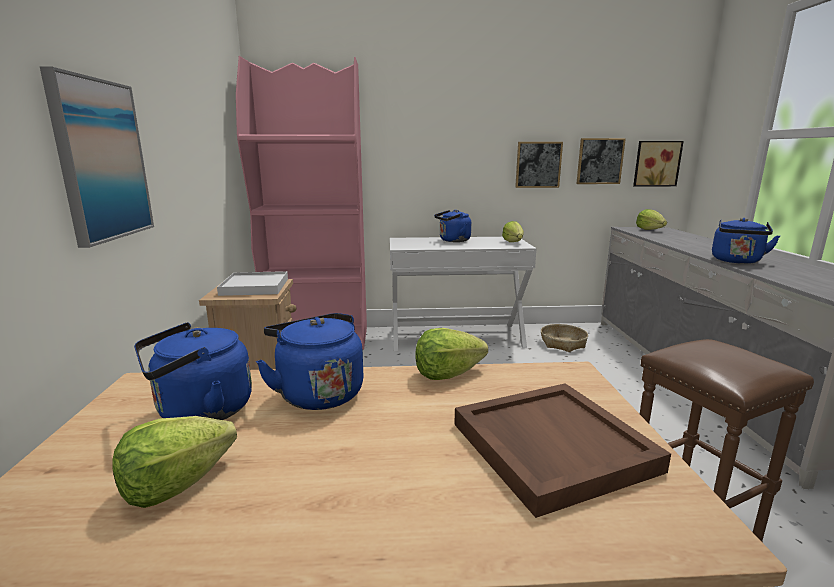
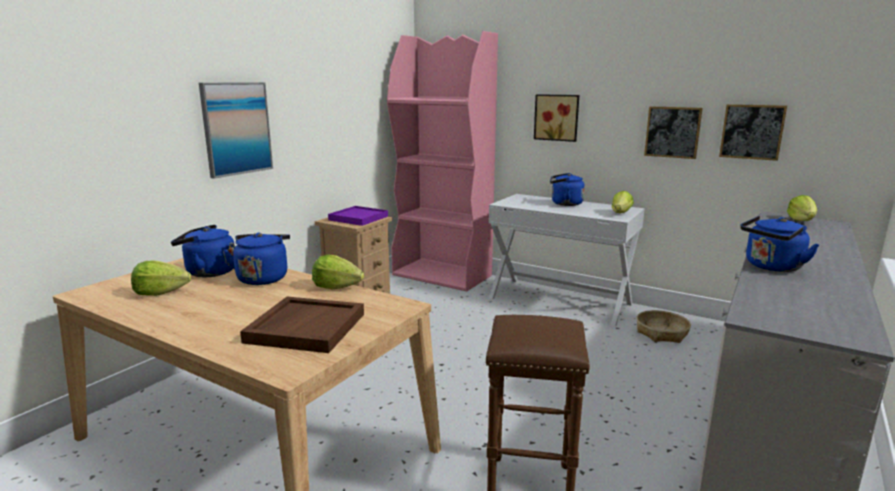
camera: 35 degrees right, 0 degrees up
(255, 287) = (358, 218): white tray -> purple tray
(656, 163) = (835, 138): picture -> picture (557, 117)

